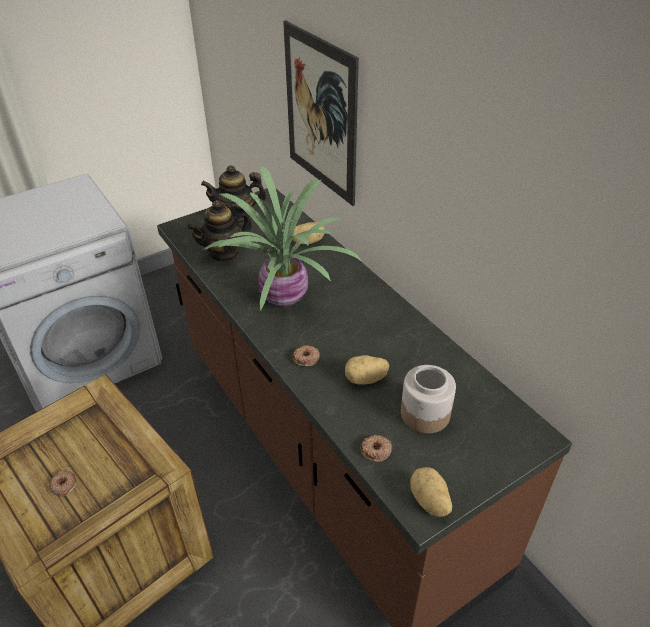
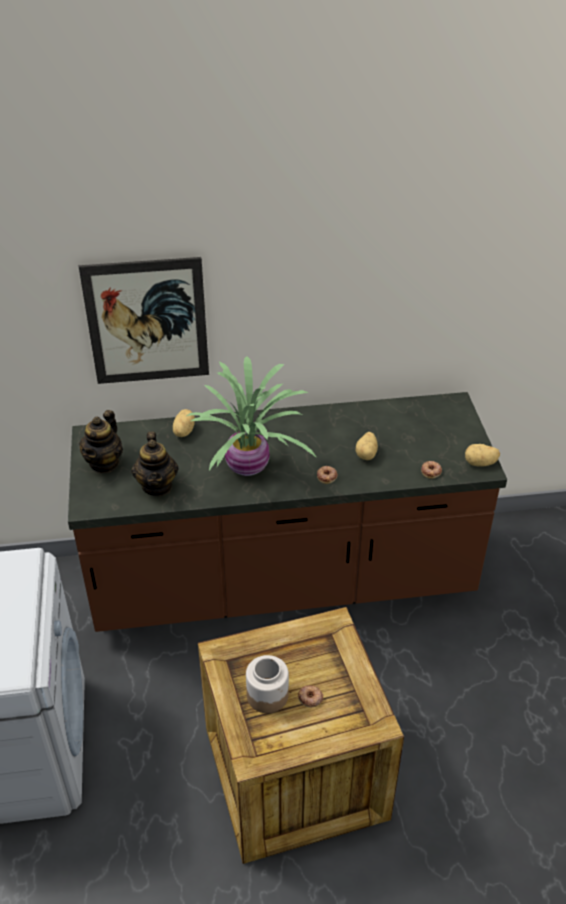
camera: 65 degrees left, 0 degrees up
(426, 414) = (413, 439): jar -> jar (267, 695)

